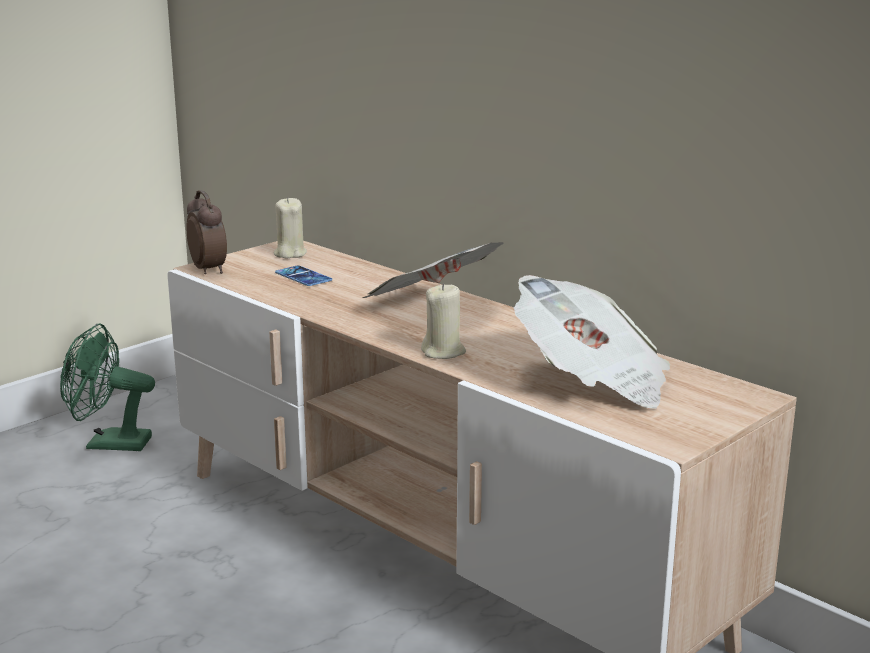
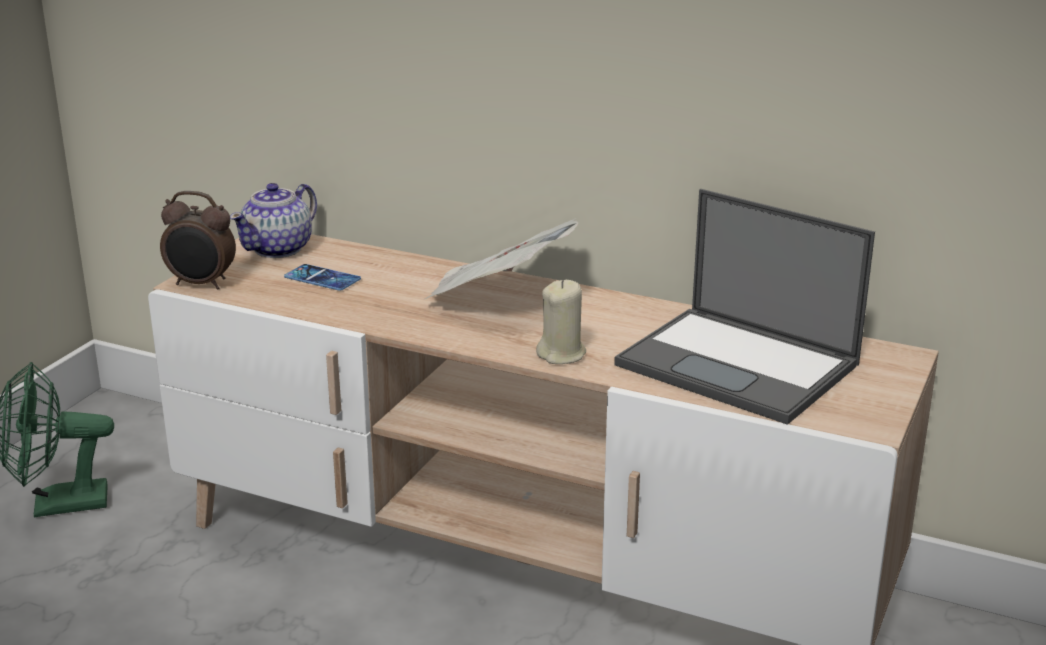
camera: 20 degrees left, 5 degrees up
(209, 269) = (201, 284): alarm clock -> alarm clock turned 150 degrees clockwise
(290, 254) = (279, 249): beige candle -> teapot
(593, 381) = (740, 365): newspaper -> laptop

